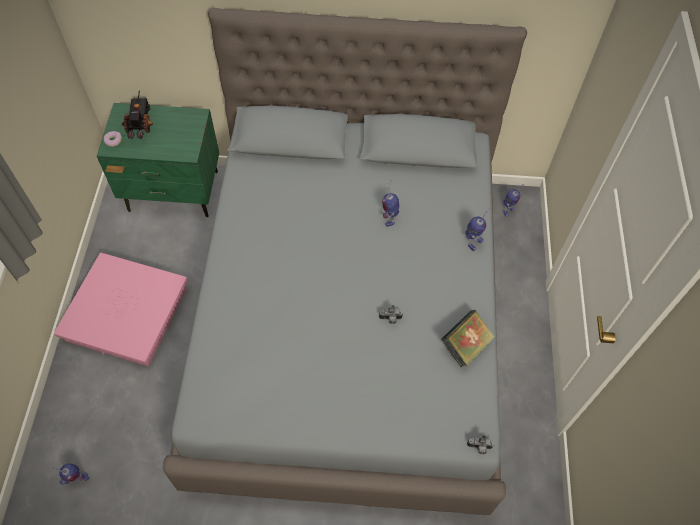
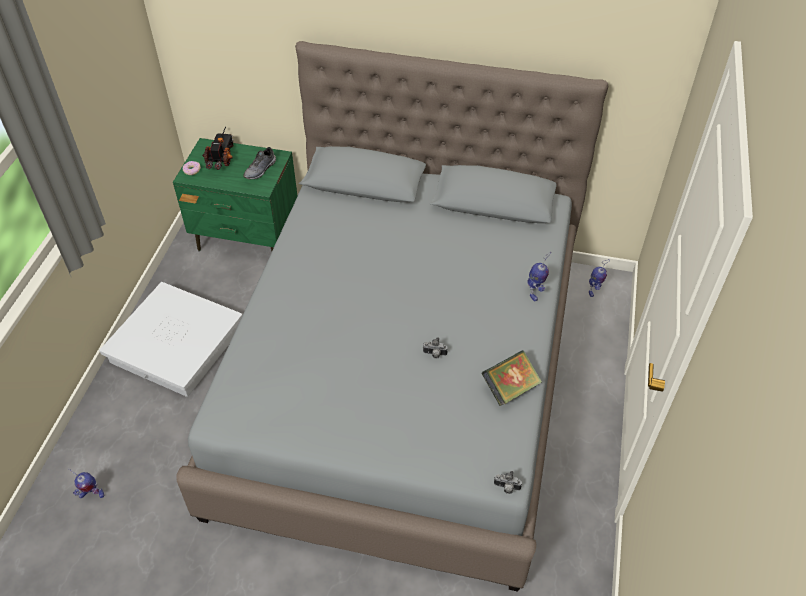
camera: 10 degrees right, 10 degrees down
(127, 314) = (177, 345): pink storage box -> white storage box
(183, 133) = (261, 170): none -> grey shoe
(389, 216) = (452, 260): toy robot -> none

